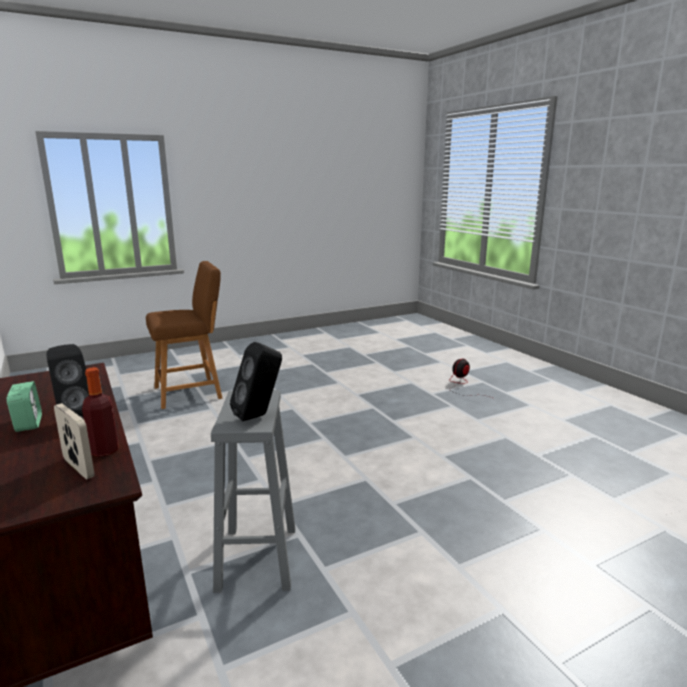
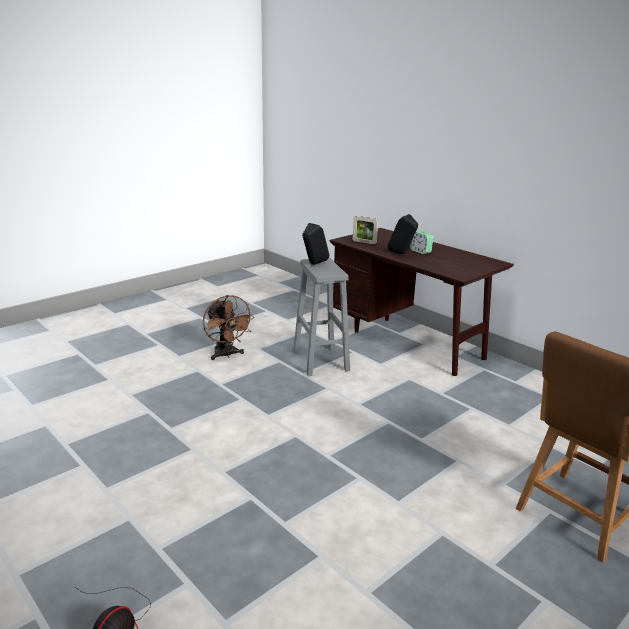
camera: 165 degrees right, 5 degrees up
(104, 451) = (364, 246): bottle -> none
(412, 599) = (226, 355): none -> brown fan

